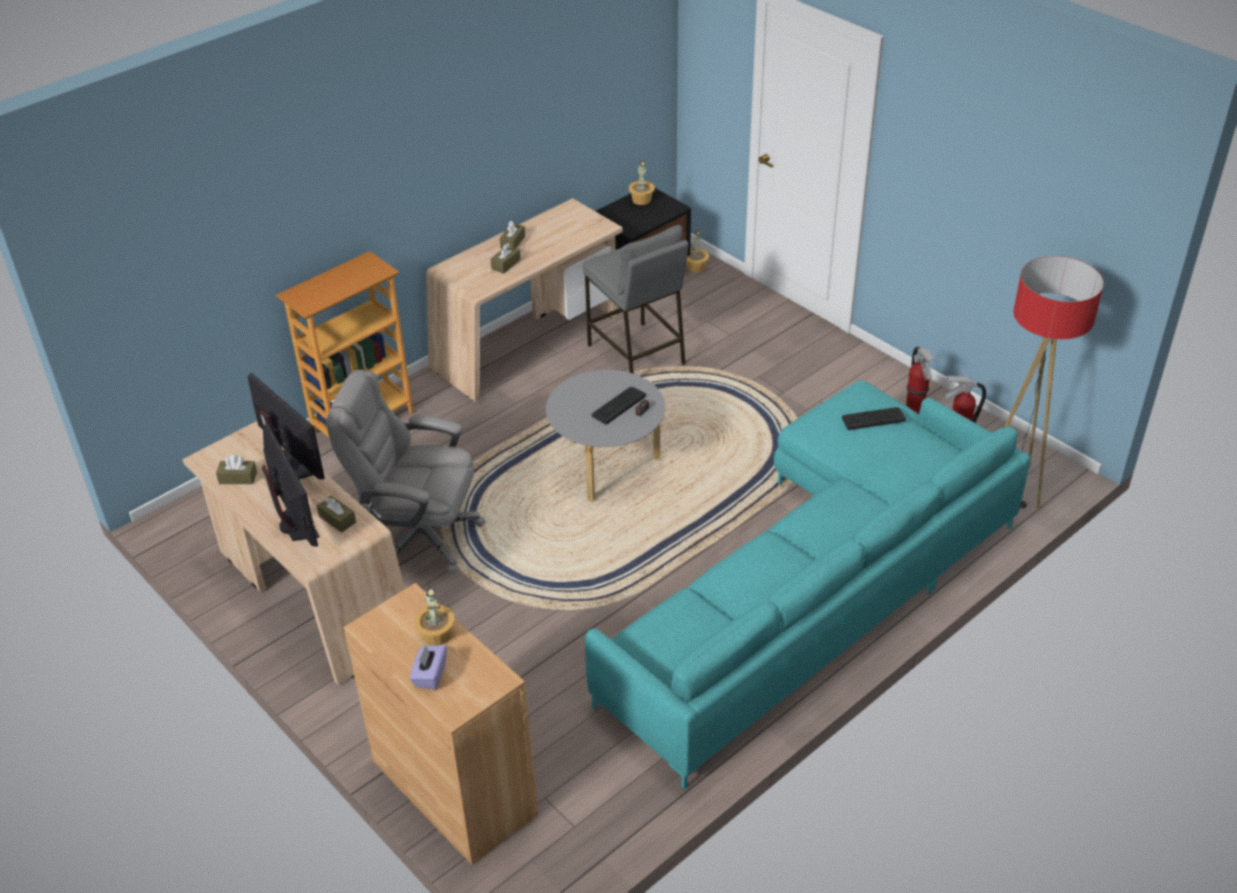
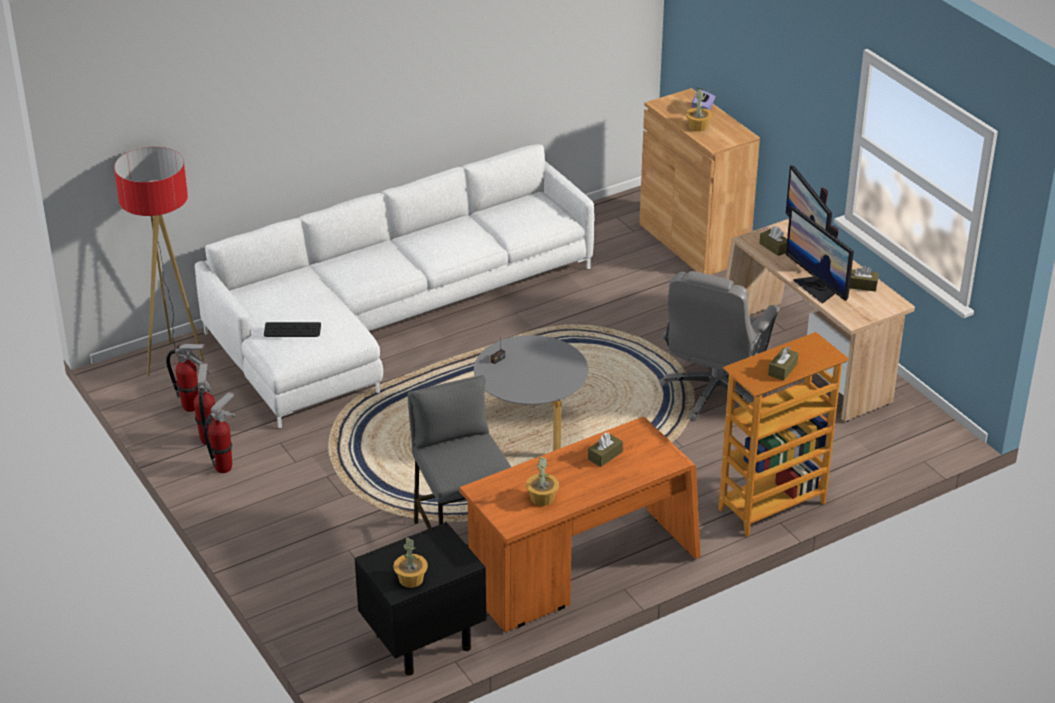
camera: 170 degrees left, 5 degrees down
(419, 537) = (714, 393): grey office chair -> grey office chair turned 90 degrees clockwise
(513, 242) = (592, 484): brown tissue box -> brown tissue box (782, 369)
(528, 343) = (582, 573): beige desk -> orange desk
(618, 405) = (518, 367): keyboard -> none
(696, 267) = (344, 653): potted plant -> potted plant (542, 498)
(817, 586) = (389, 315): turquoise sofa -> white sofa
(881, 386) = (224, 467): none -> fire extinguisher

